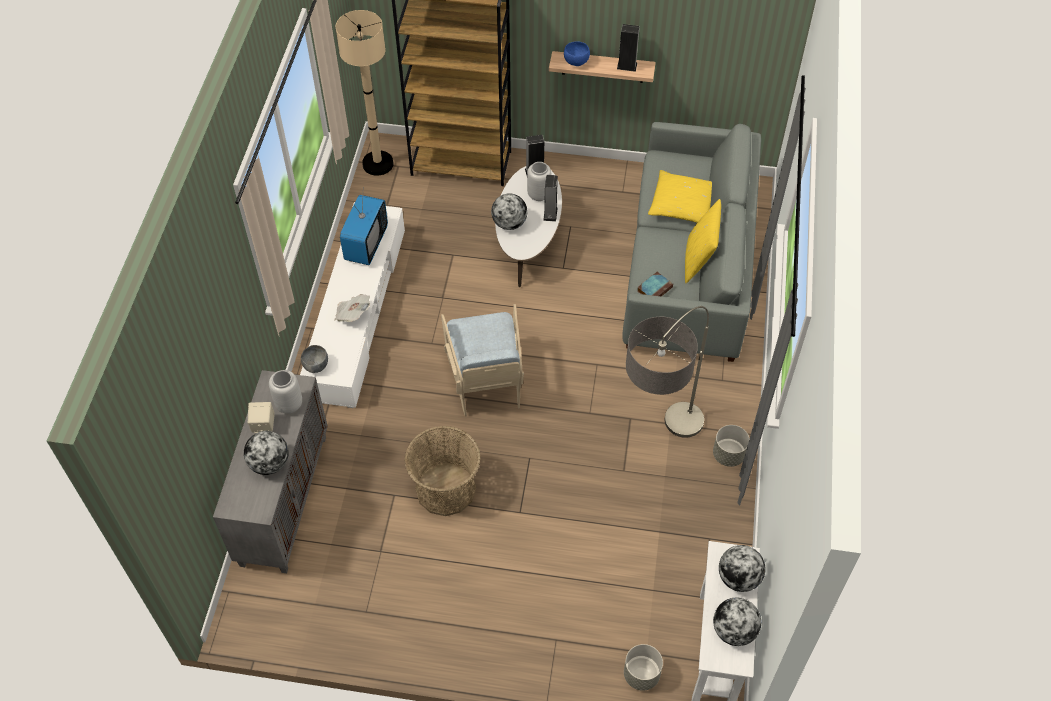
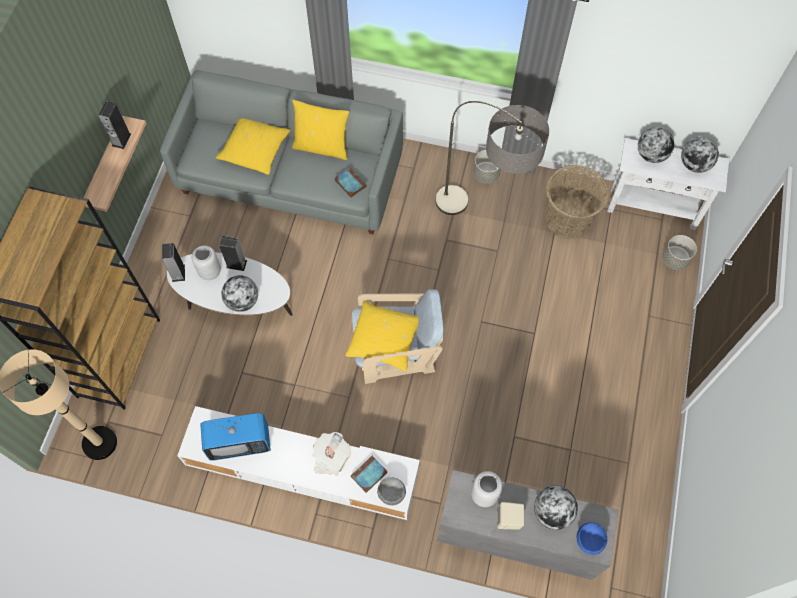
camera: 85 degrees left, 10 degrees up
(335, 346) = (368, 475): none -> book
(366, 244) = (239, 443): television -> television turned 150 degrees clockwise
(445, 489) = (509, 392): basket -> basket (568, 217)
(475, 339) = (384, 339): none -> yellow pillow
(576, 62) = (104, 183): blue bowl -> blue bowl (589, 540)

